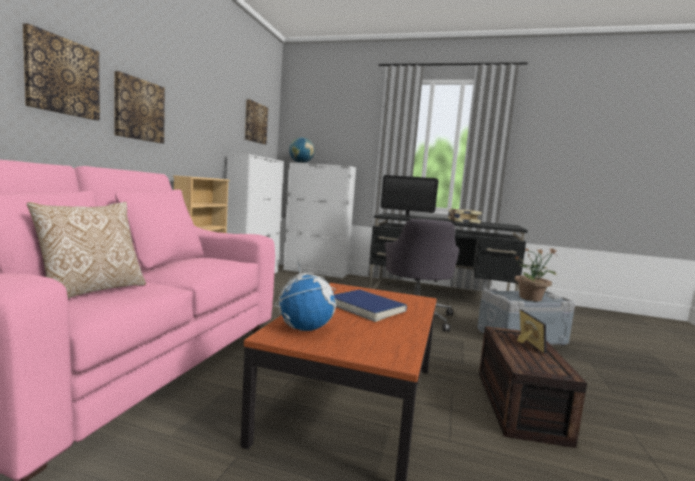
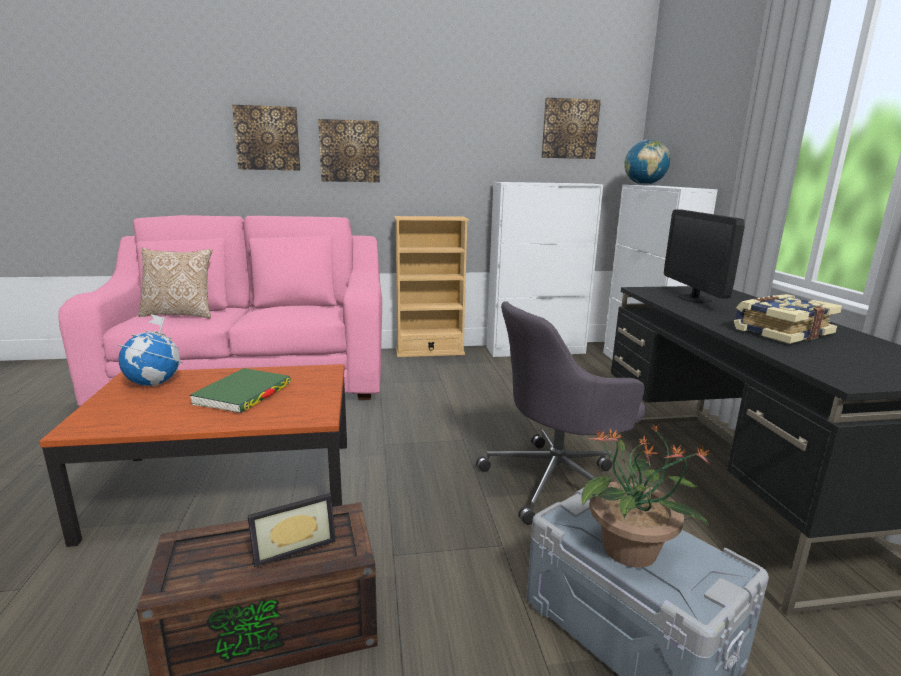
camera: 65 degrees right, 10 degrees up
(366, 308) = (243, 394): blue book -> green book

